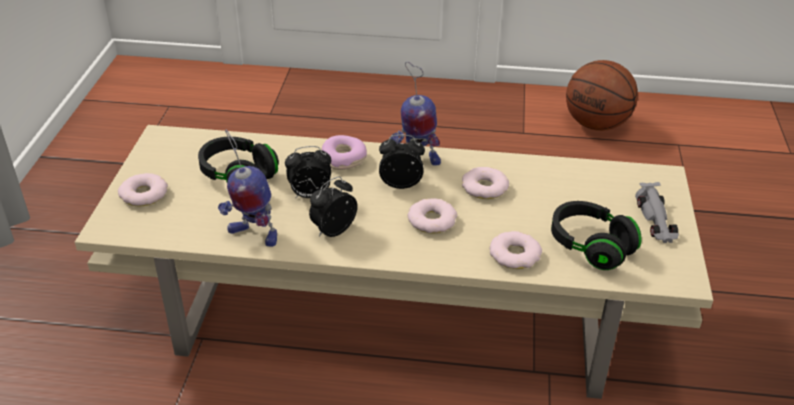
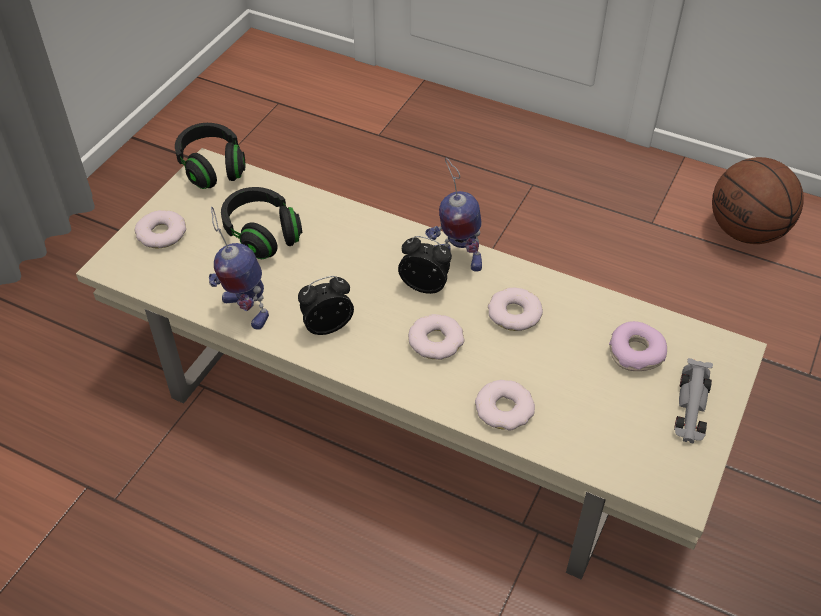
camera: 20 degrees right, 10 degrees up
(310, 195) = (323, 276): alarm clock -> none
(343, 159) = (379, 238): donut -> donut (636, 353)
(591, 247) = (595, 422): black headphones -> black headphones (212, 167)

